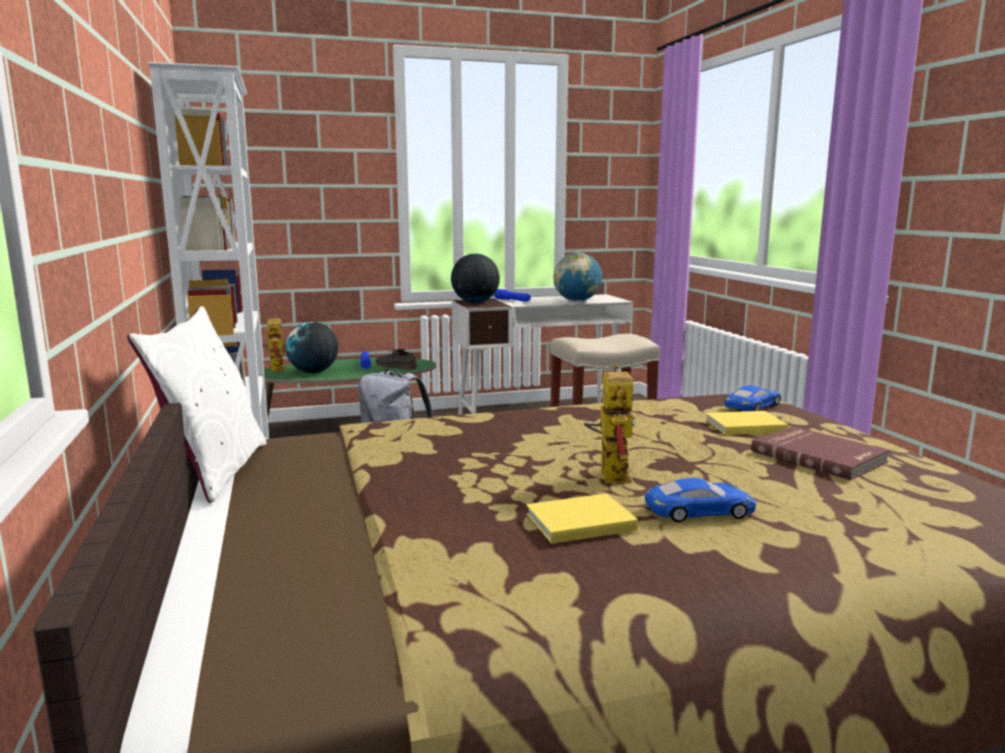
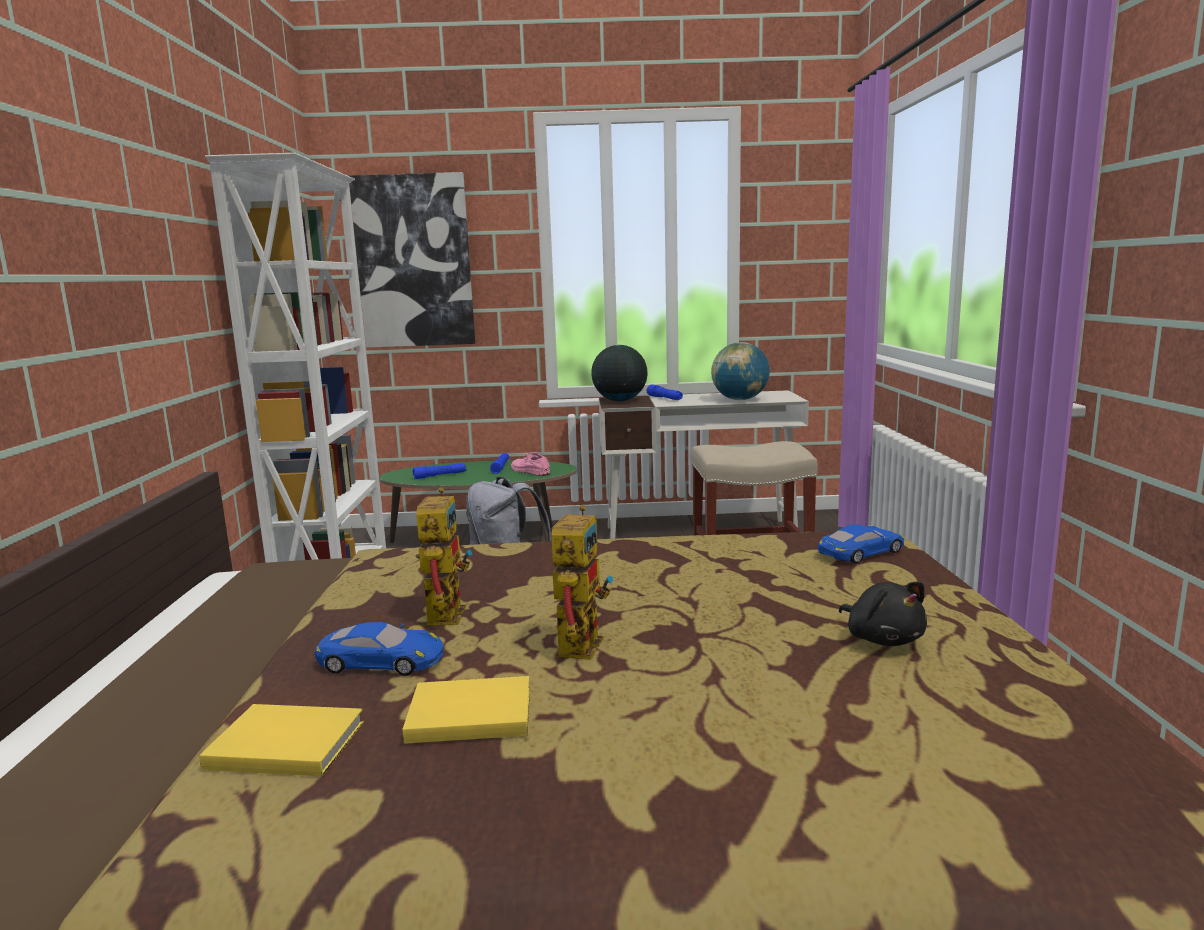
camera: 15 degrees right, 0 degrees up
(213, 471) = (184, 599): white pillow -> none
(276, 368) = (407, 470): toy robot -> toy robot (444, 611)
(280, 174) = (414, 262): none -> picture
(313, 372) = (440, 476): globe -> blue flashlight
(395, 366) = (529, 471): grey shoe -> pink shoe
(699, 510) = (636, 712): blue toy car -> blue toy car (381, 661)
(743, 426) = (818, 582): yellow book -> yellow book (284, 743)
(819, 456) = (882, 638): red book -> black plush toy

